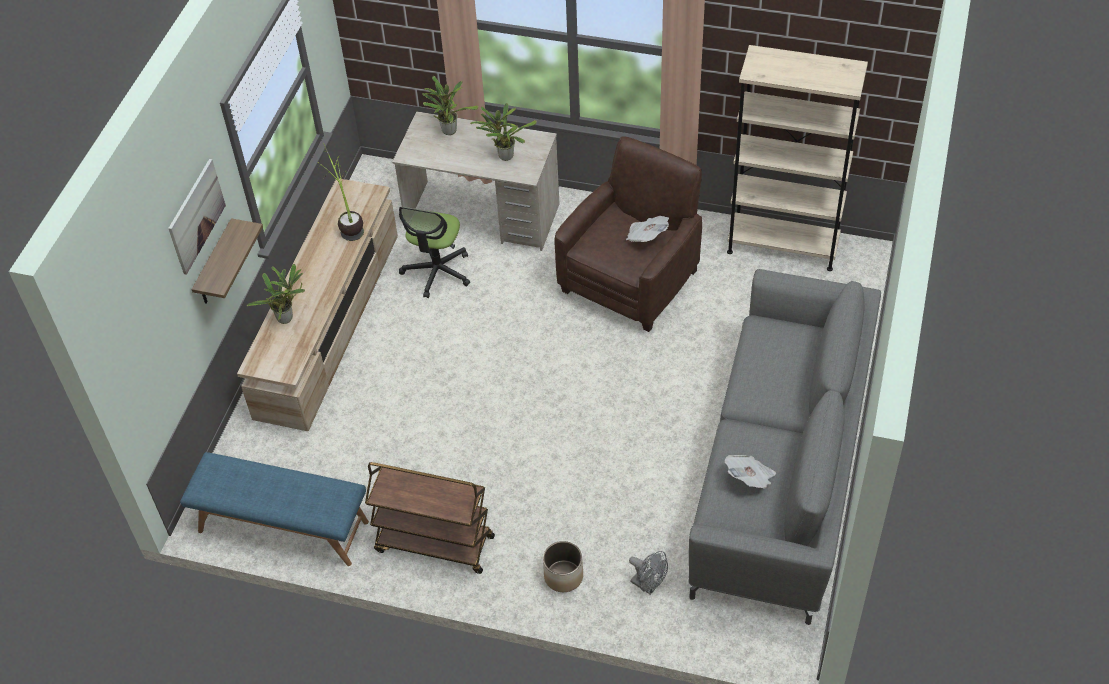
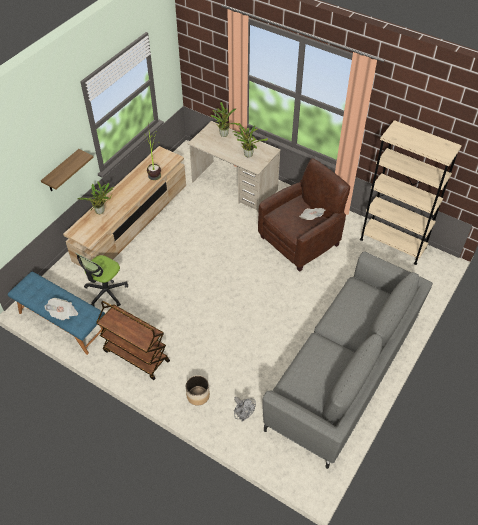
camera: 15 degrees right, 0 degrees up
(196, 216) = (50, 140): picture -> none
(437, 272) = (199, 209): office chair -> office chair (106, 292)
(750, 478) = (315, 372): newspaper -> newspaper (63, 313)

